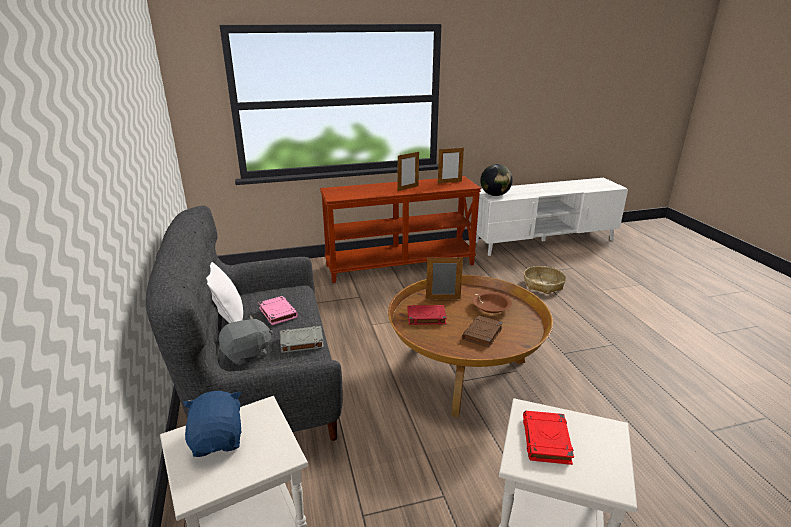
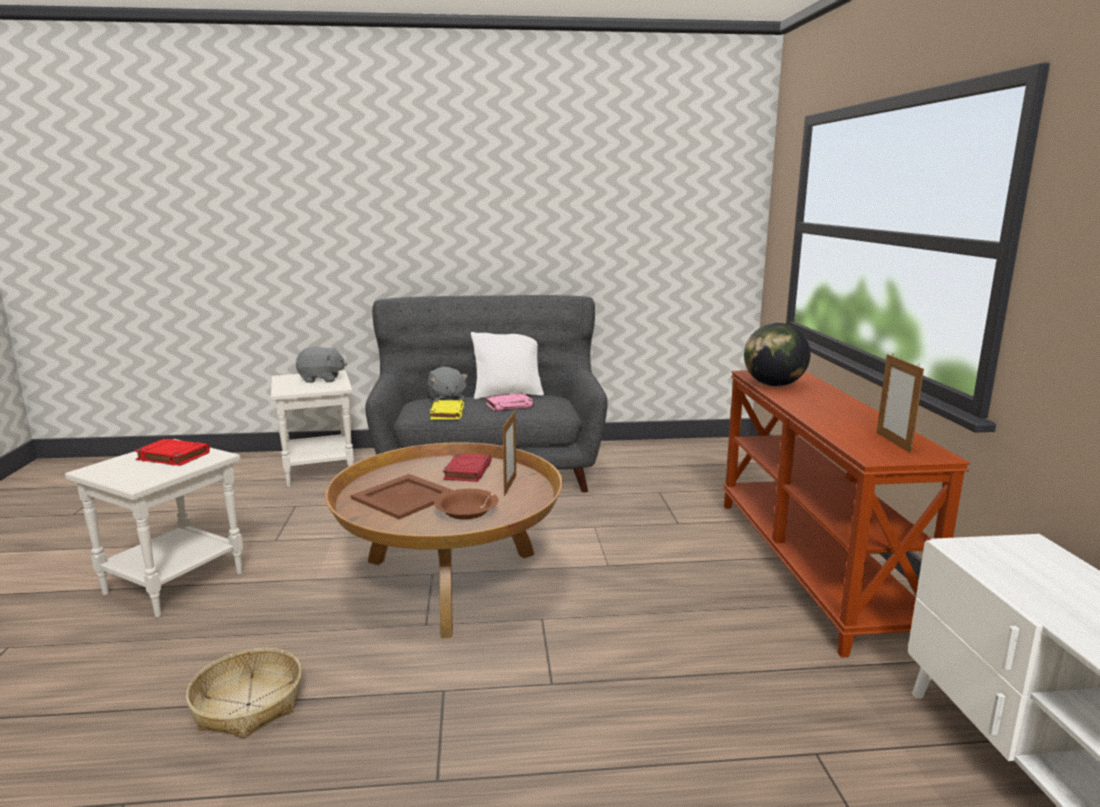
camera: 100 degrees right, 10 degrees down
(218, 440) = (321, 379): blue plush toy -> grey plush toy
(301, 342) = (447, 413): grey book -> yellow book
(408, 188) = (823, 410): picture frame -> none
(482, 334) = (403, 496): brown book -> brown tray
(495, 195) = (996, 553): globe -> globe (774, 385)
(543, 284) = (743, 753): basket -> basket (249, 705)

